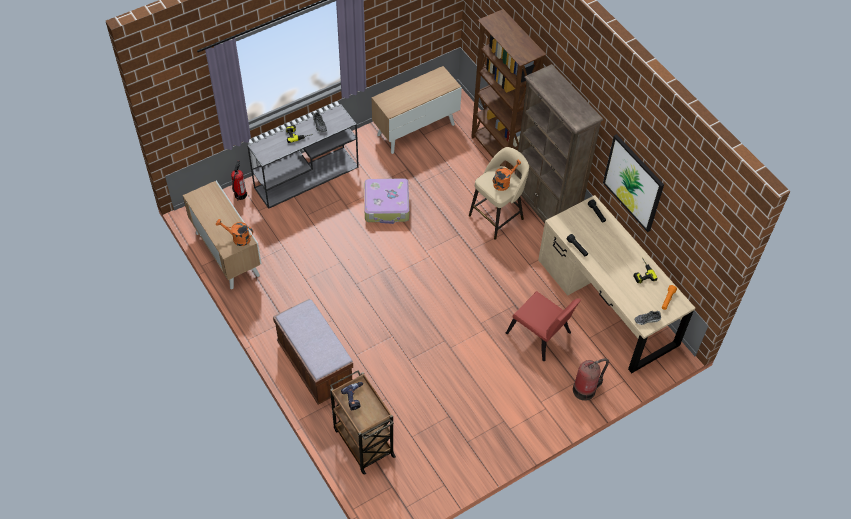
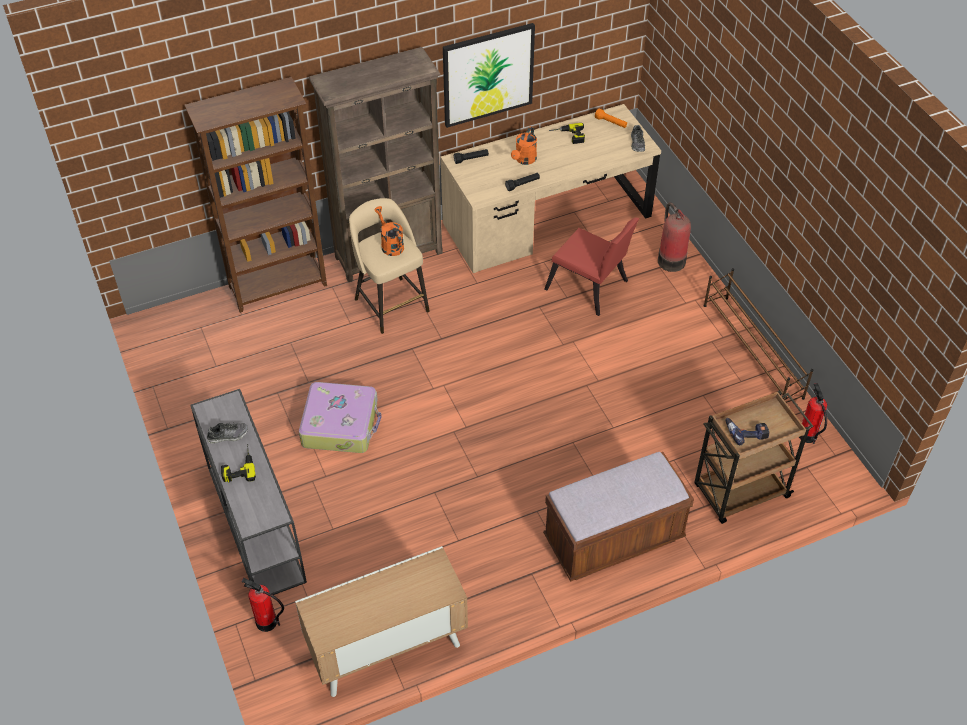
camera: 80 degrees left, 5 degrees down
(238, 238) = (428, 573): orange watering can -> orange watering can (524, 160)
(416, 129) = (202, 374): cabinet -> none
(421, 488) = (807, 435): none -> fire extinguisher
(499, 450) = (752, 351): none -> brown shoe rack
(540, 336) = (590, 288): red chair -> red chair turned 75 degrees clockwise

